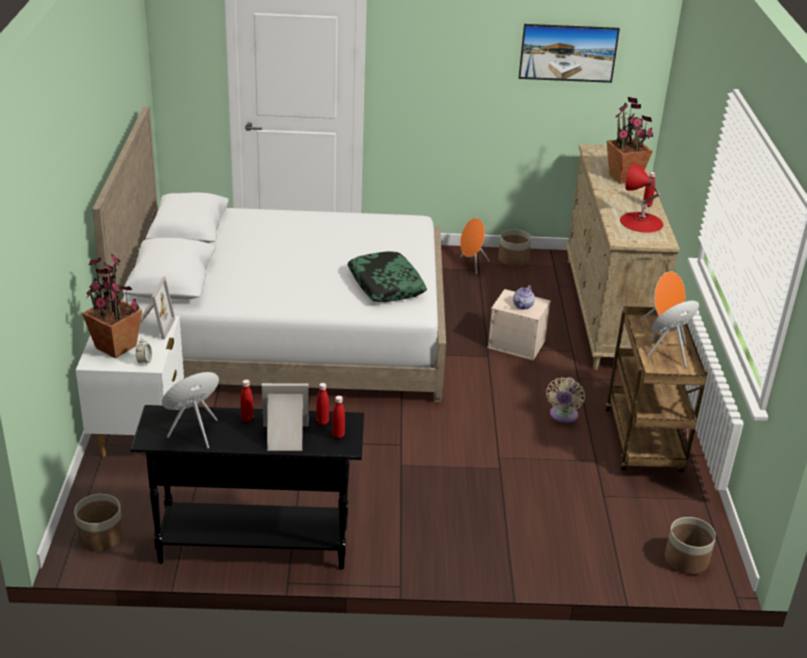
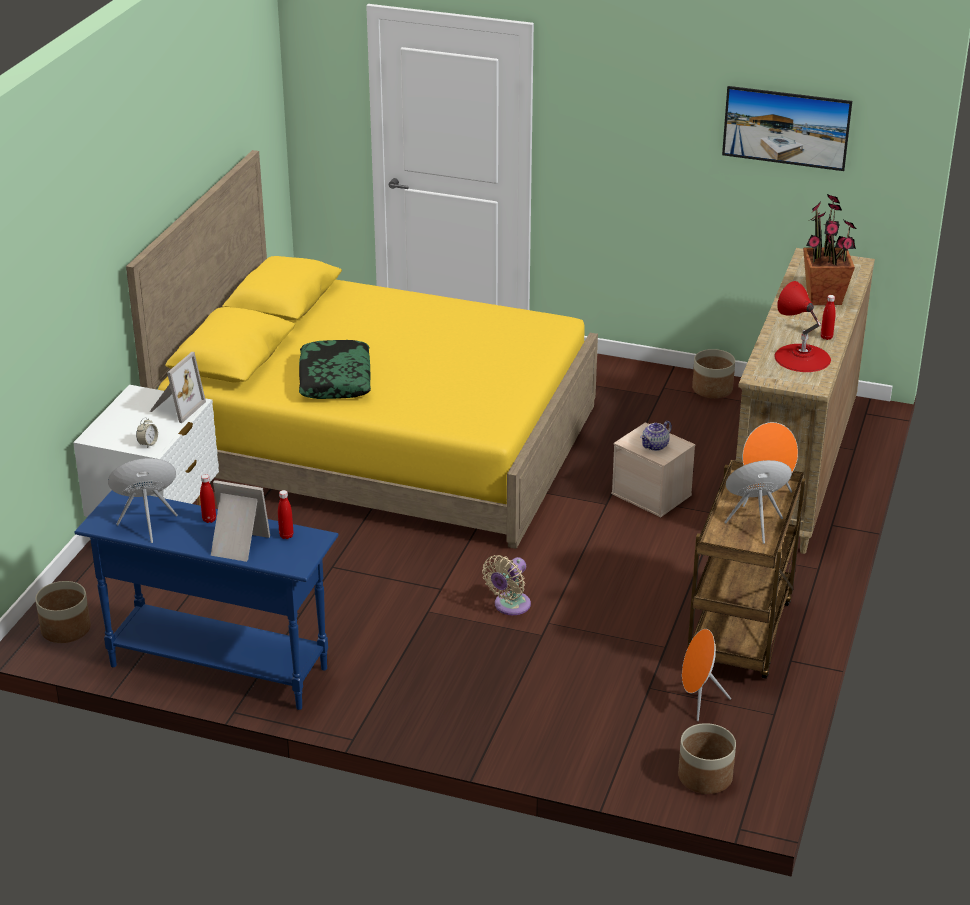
camera: 20 degrees right, 0 degrees up
(115, 347) = (126, 424): potted plant -> none
(253, 544) = (218, 666): black console table -> blue console table
(288, 332) = (380, 440): white bed -> yellow bed
(338, 435) = (294, 552): red bottle -> none
(385, 285) = (473, 396): pillow -> pillow (335, 379)
(472, 265) = (654, 388): orange speaker -> orange speaker (698, 701)
(563, 416) = (656, 589): beige fan -> beige fan (509, 606)

